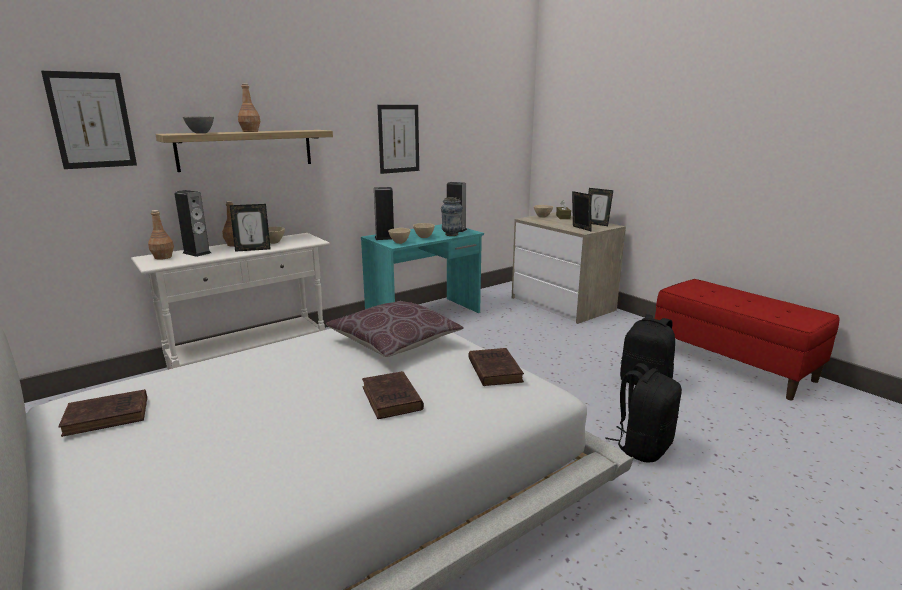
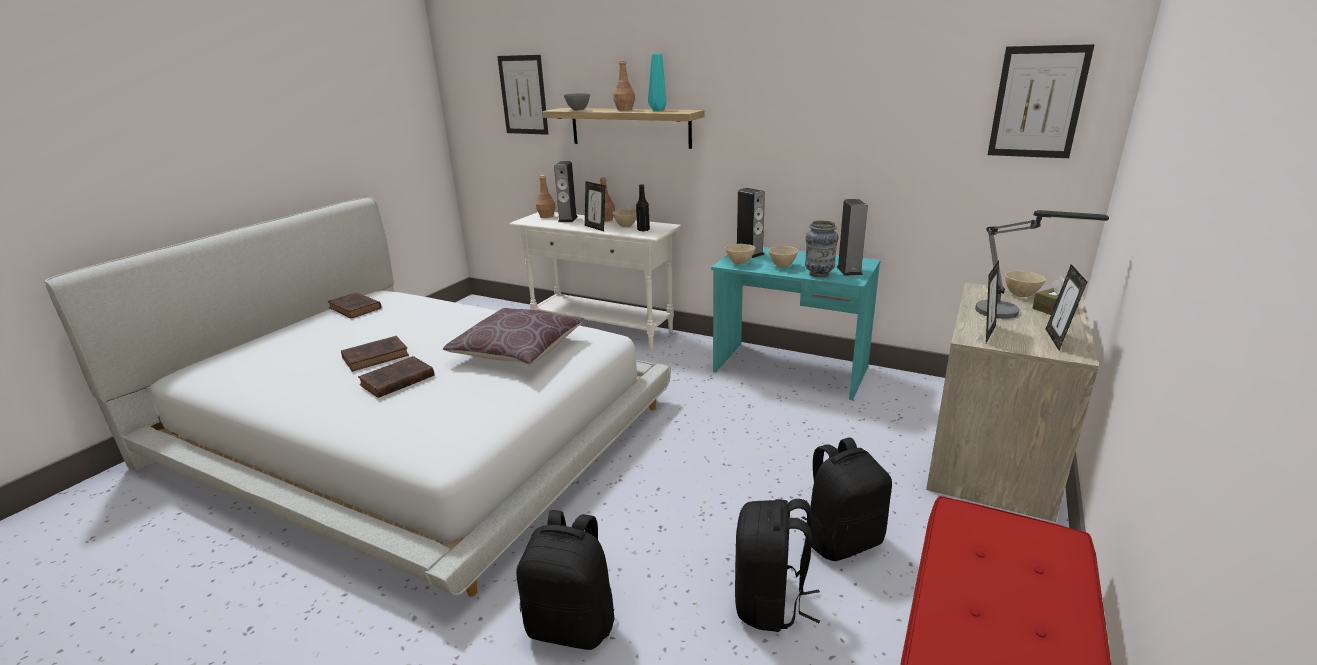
camera: 65 degrees right, 5 degrees up
(286, 130) = (657, 110): none -> turquoise vase
(297, 241) = (643, 230): none -> black bottle
(398, 139) = (811, 127): picture -> picture (1037, 102)
(494, 369) = (476, 411): brown book -> brown book (377, 356)
(561, 222) = (1010, 313): none -> table lamp
(605, 353) = (842, 540): none -> black backpack

